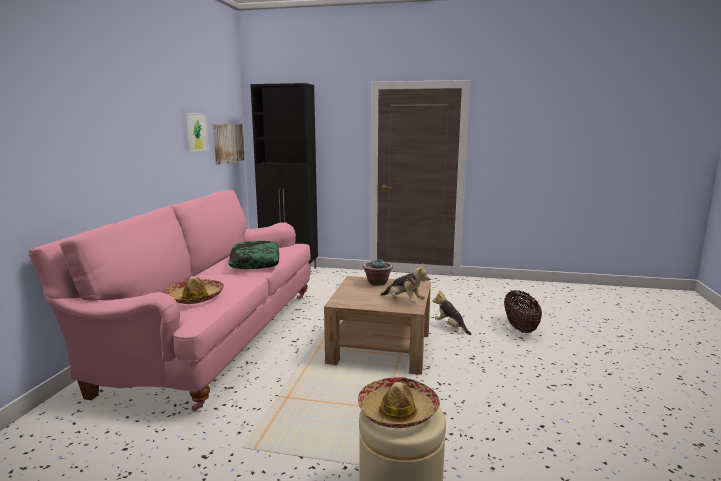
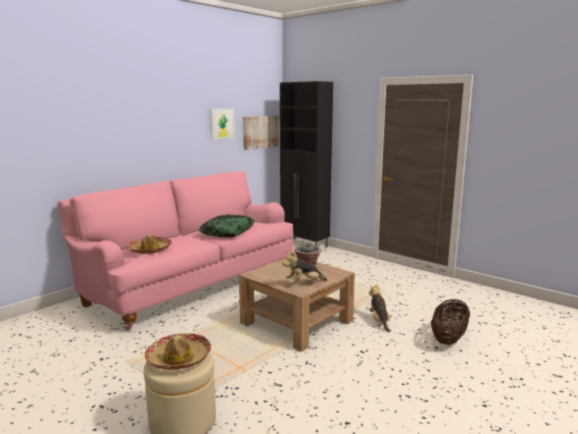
camera: 30 degrees right, 0 degrees up
(404, 301) = (303, 284): plush toy -> plush toy turned 90 degrees clockwise

